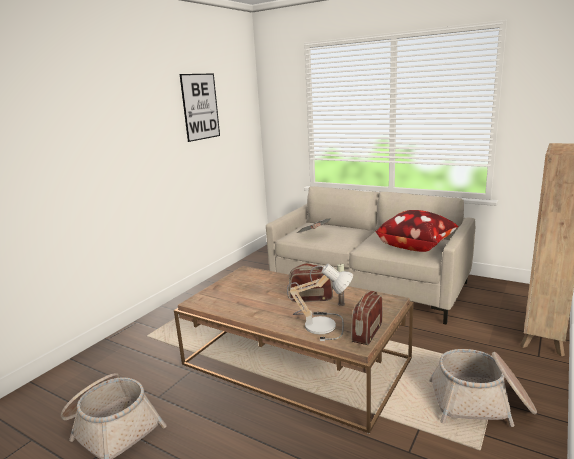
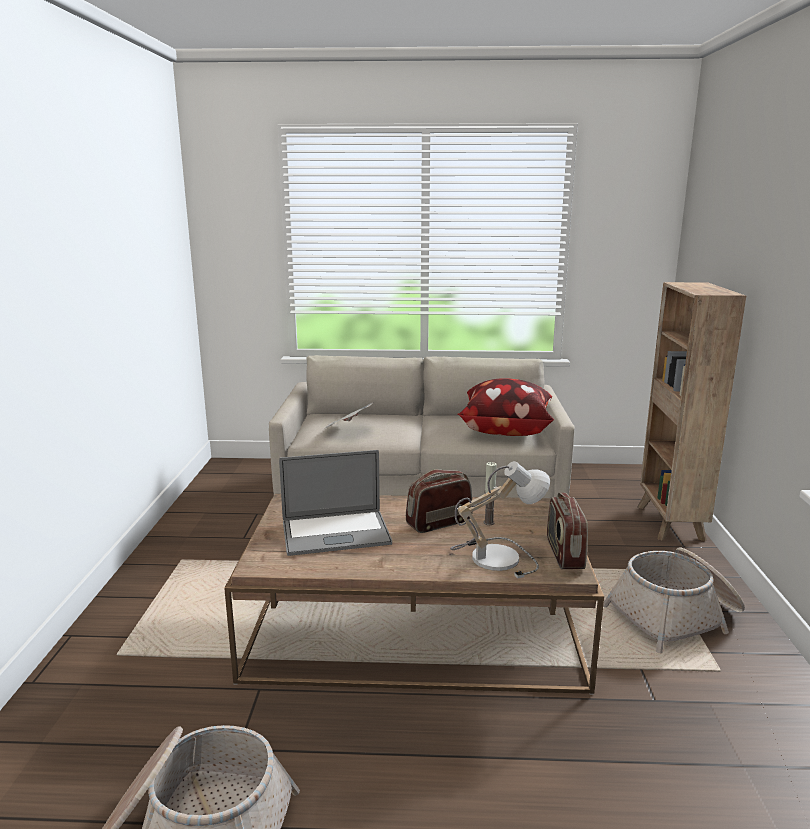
camera: 30 degrees left, 0 degrees up
(200, 107) = (125, 221): picture -> none
(249, 293) = (336, 533): none -> laptop

